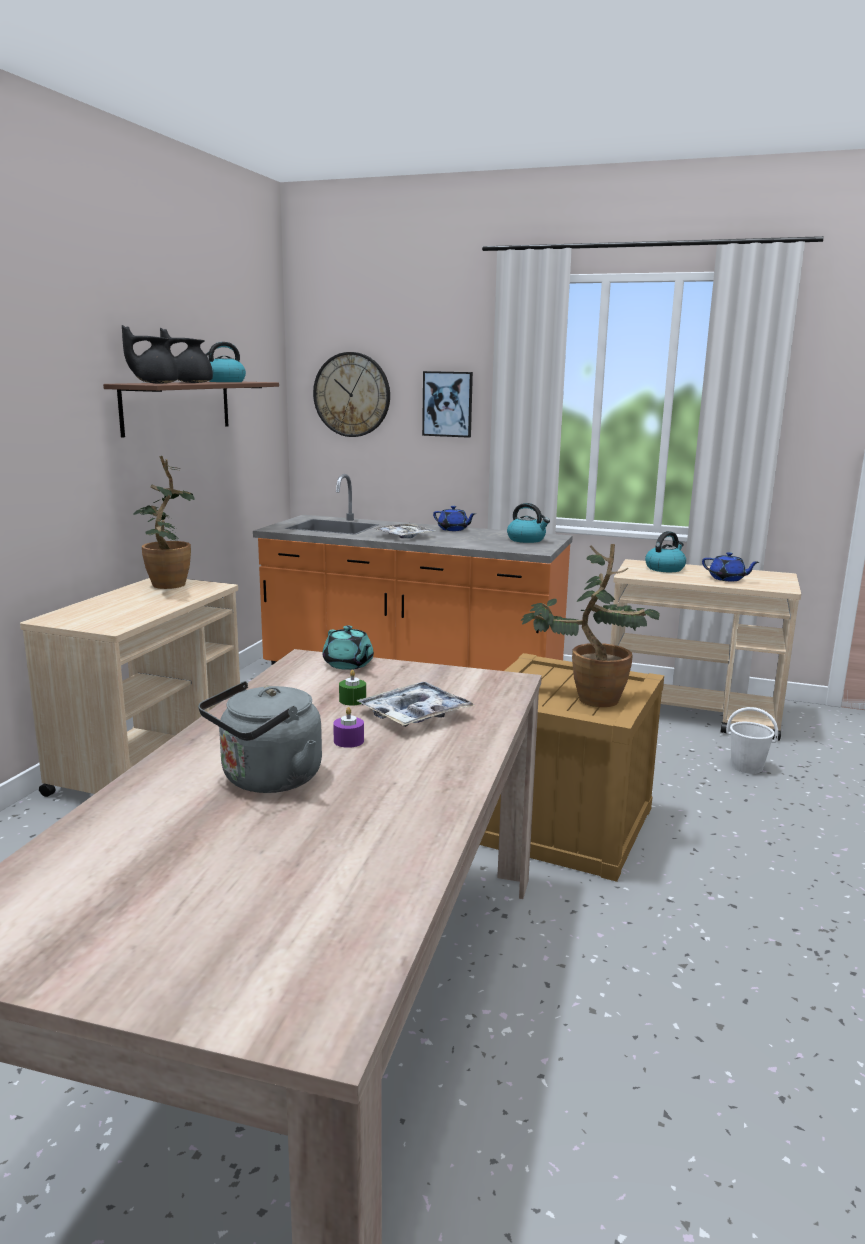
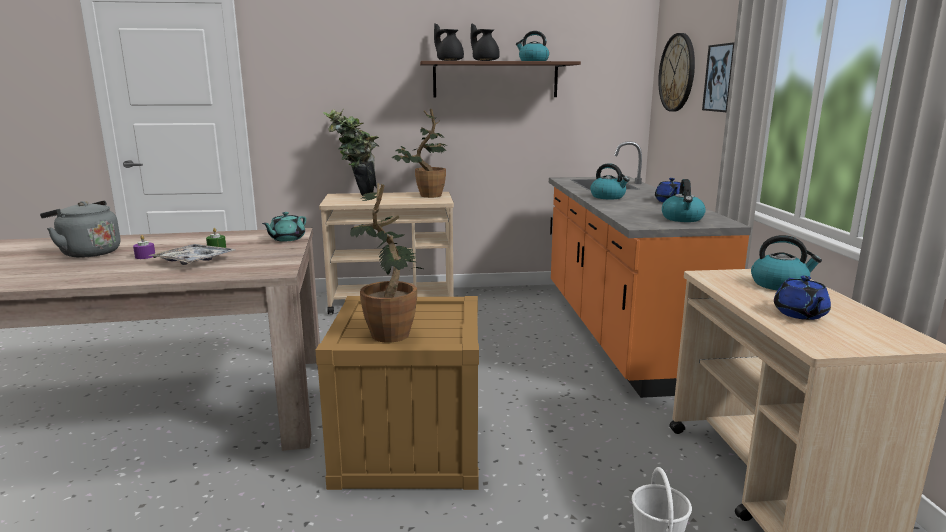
camera: 65 degrees right, 0 degrees up
(78, 612) = (355, 195): none -> potted plant
(404, 536) = (608, 197): tray -> kettle

